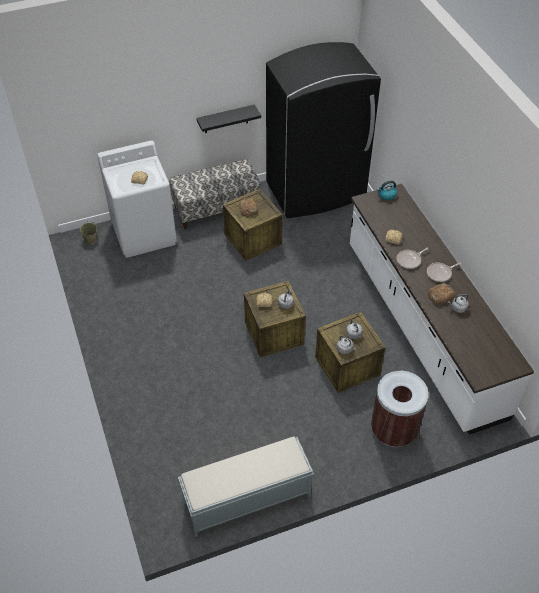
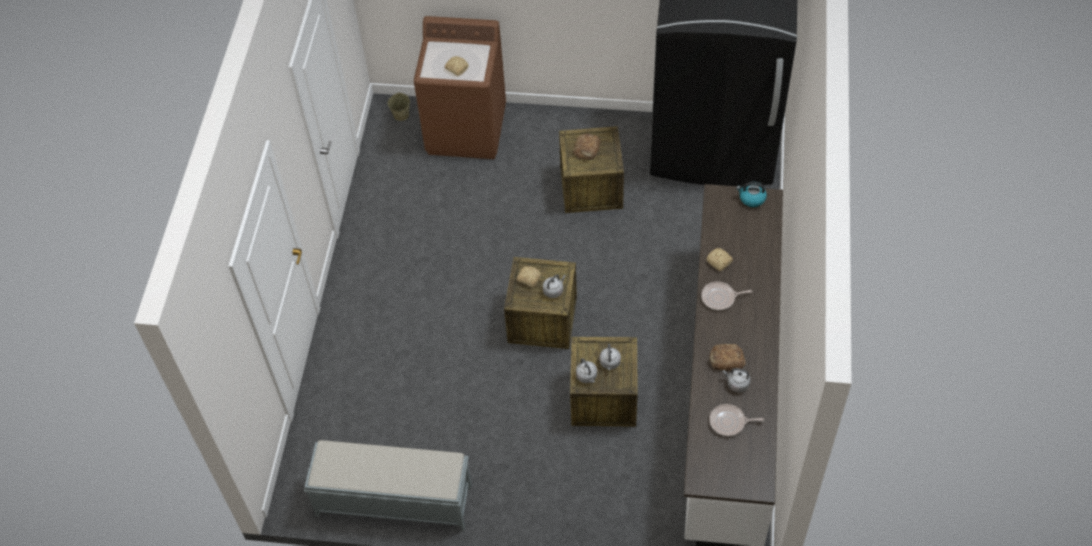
camera: 30 degrees right, 5 degrees up
(144, 233) = (466, 130): white washing machine -> brown washing machine
(216, 208) = (572, 129): bench -> none
(226, 119) = (603, 22): black shelf -> none
(394, 430) = (608, 500): brown trash can -> none
(440, 273) = (746, 330): frying pan -> frying pan (729, 422)

